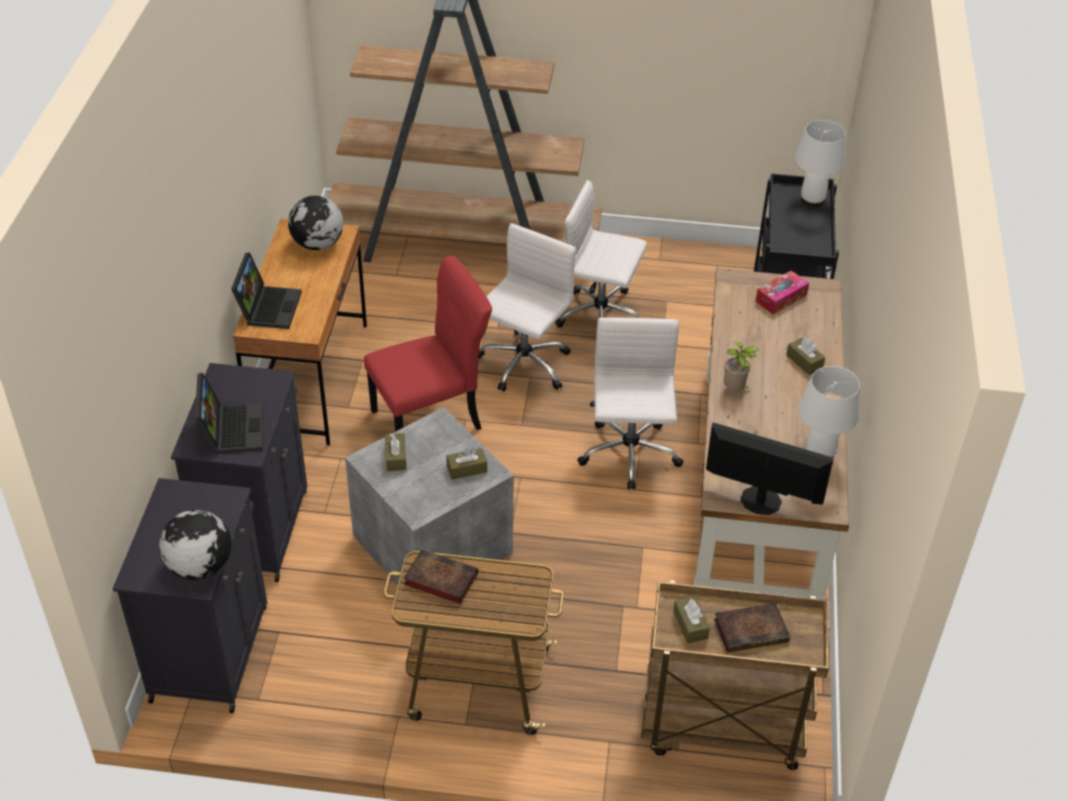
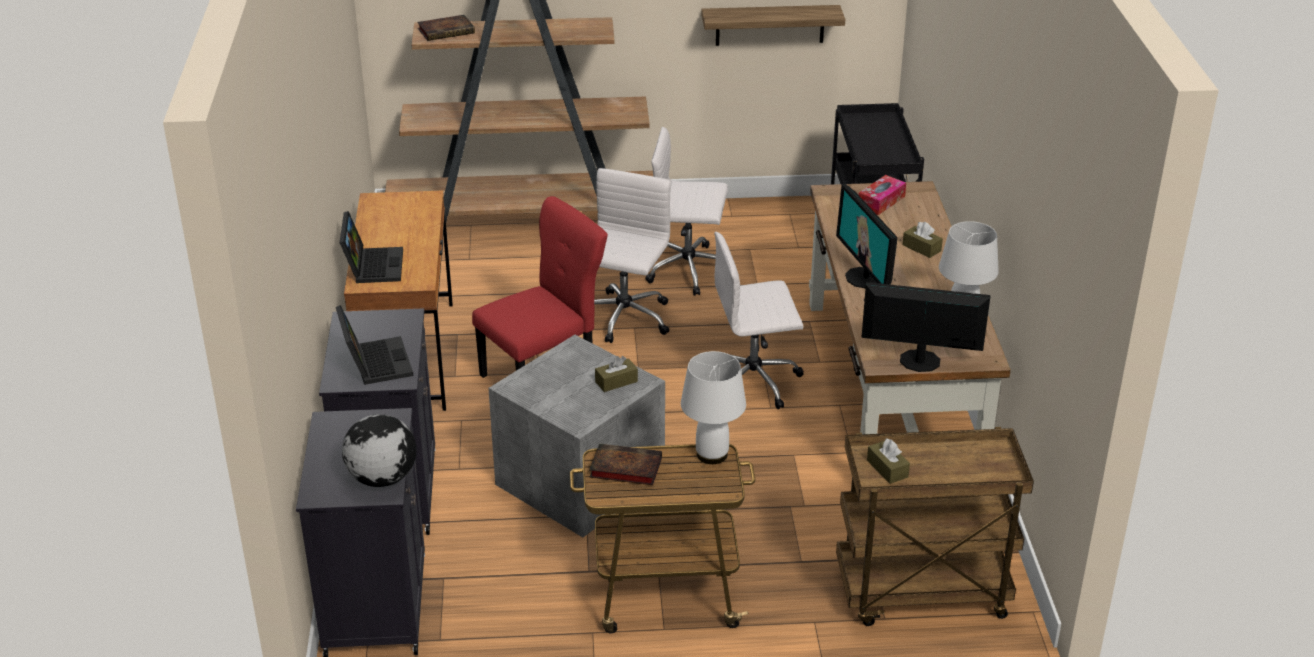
camera: 10 degrees left, 10 degrees down
(317, 244) = (406, 209): globe -> none
(396, 457) = (541, 381): brown tissue box -> none
(629, 455) = (754, 380): white office chair -> white office chair turned 90 degrees counterclockwise
(715, 83) = (770, 25): none -> shelf
(735, 390) = (864, 278): potted plant -> monitor
(752, 630) = (948, 464): book -> book (447, 31)
(813, 199) = (883, 123): white table lamp -> white table lamp (712, 454)

